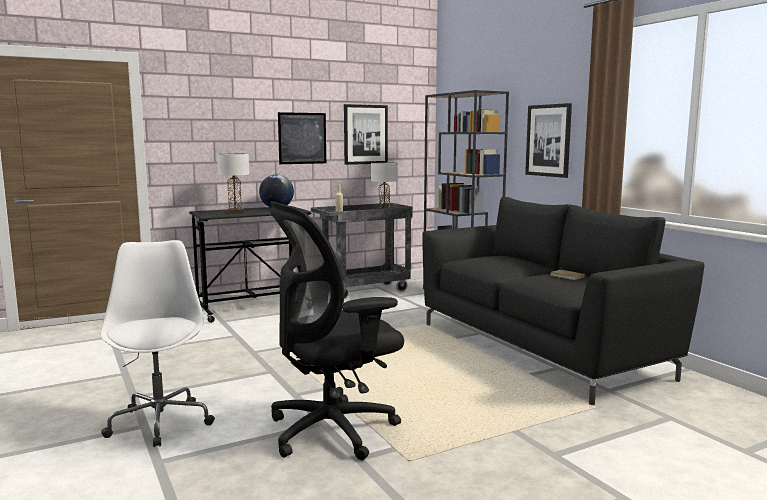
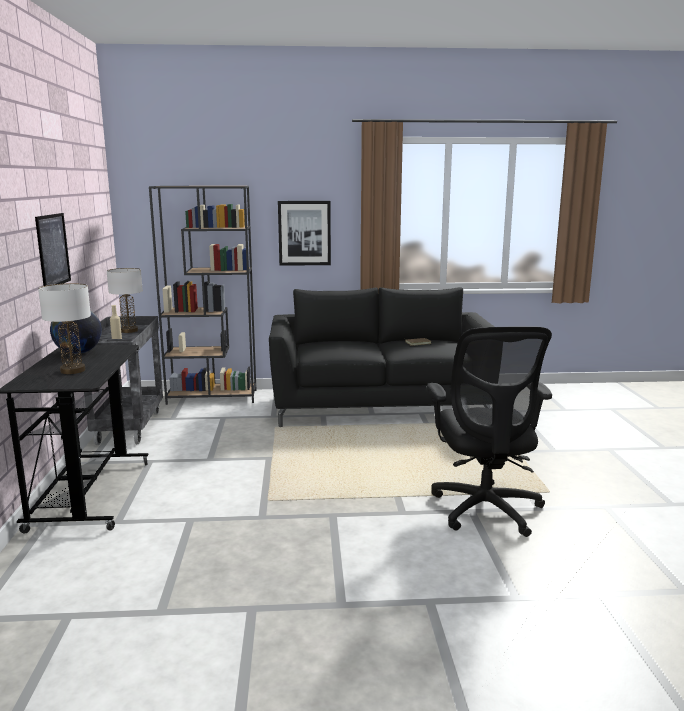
camera: 65 degrees left, 5 degrees up
(160, 422) = (426, 590): white office chair -> none
(365, 134) = (84, 236): picture -> none

